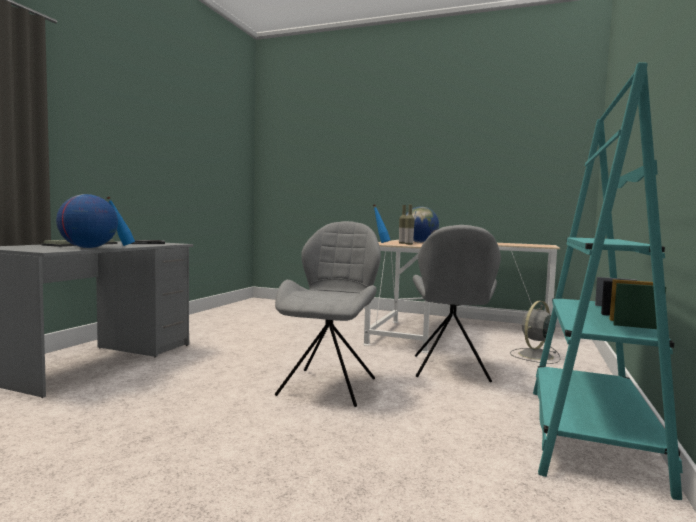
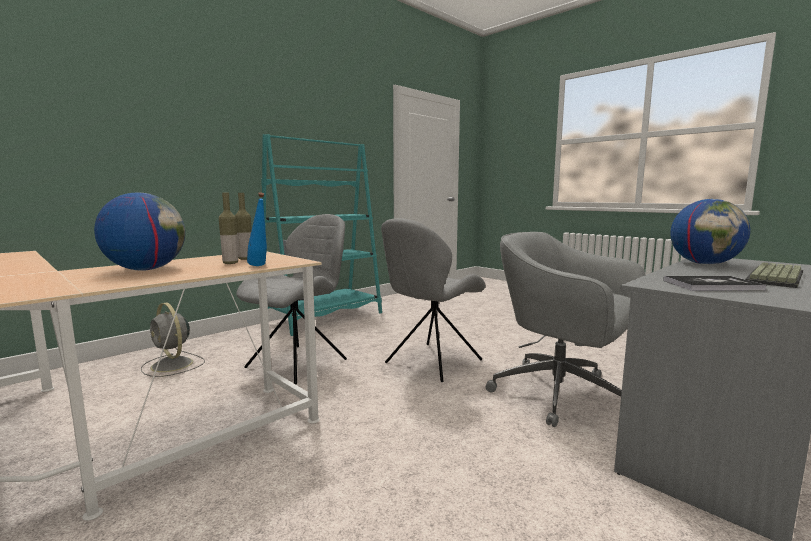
camera: 155 degrees left, 5 degrees up
(121, 245) = (702, 272): blue bottle -> none
(195, 374) = (562, 395): none -> grey office chair
(535, 355) = (173, 365): grey fan -> grey fan turned 60 degrees clockwise

